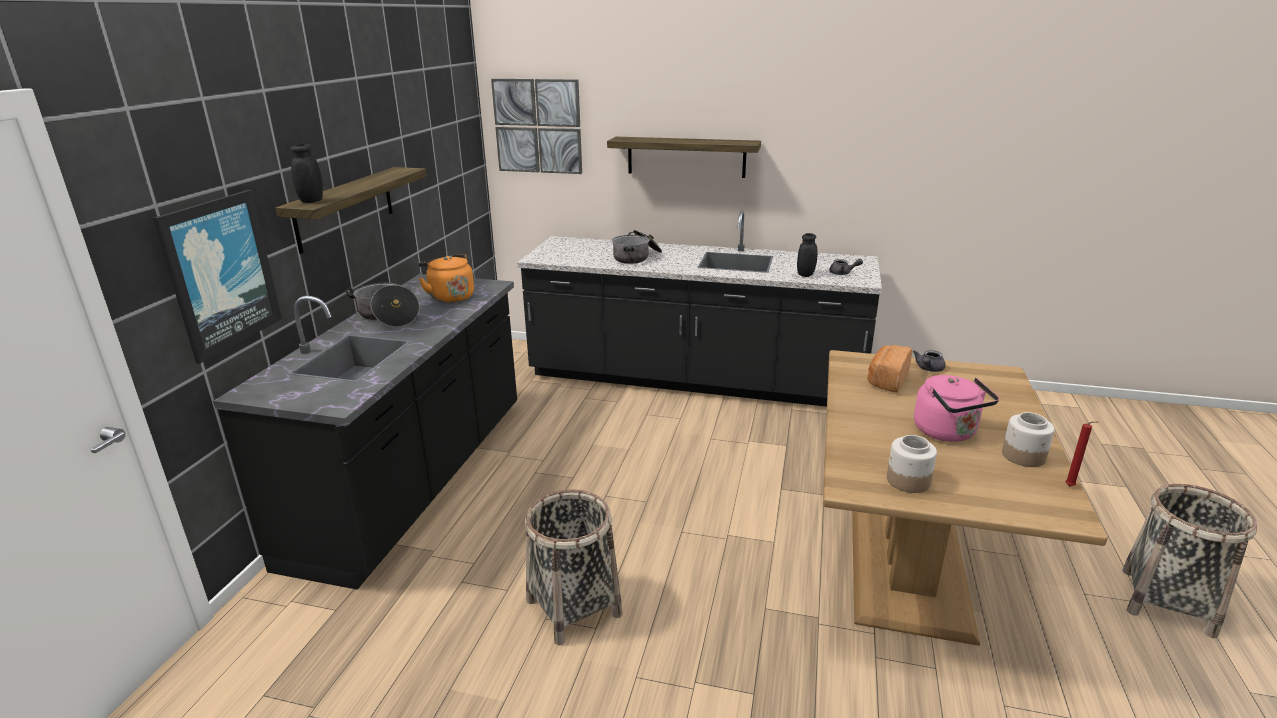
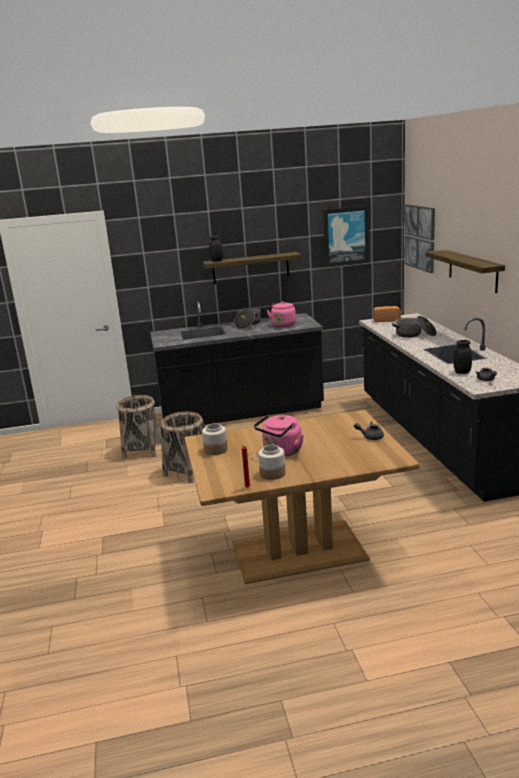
camera: 65 degrees right, 5 degrees down
(221, 273) = (167, 283): picture -> picture (346, 236)
(450, 297) = (284, 324): orange kettle -> pink kettle
(887, 380) = (336, 429): bread -> bread (386, 320)
(1167, 601) = (358, 663): basket -> basket (142, 450)

